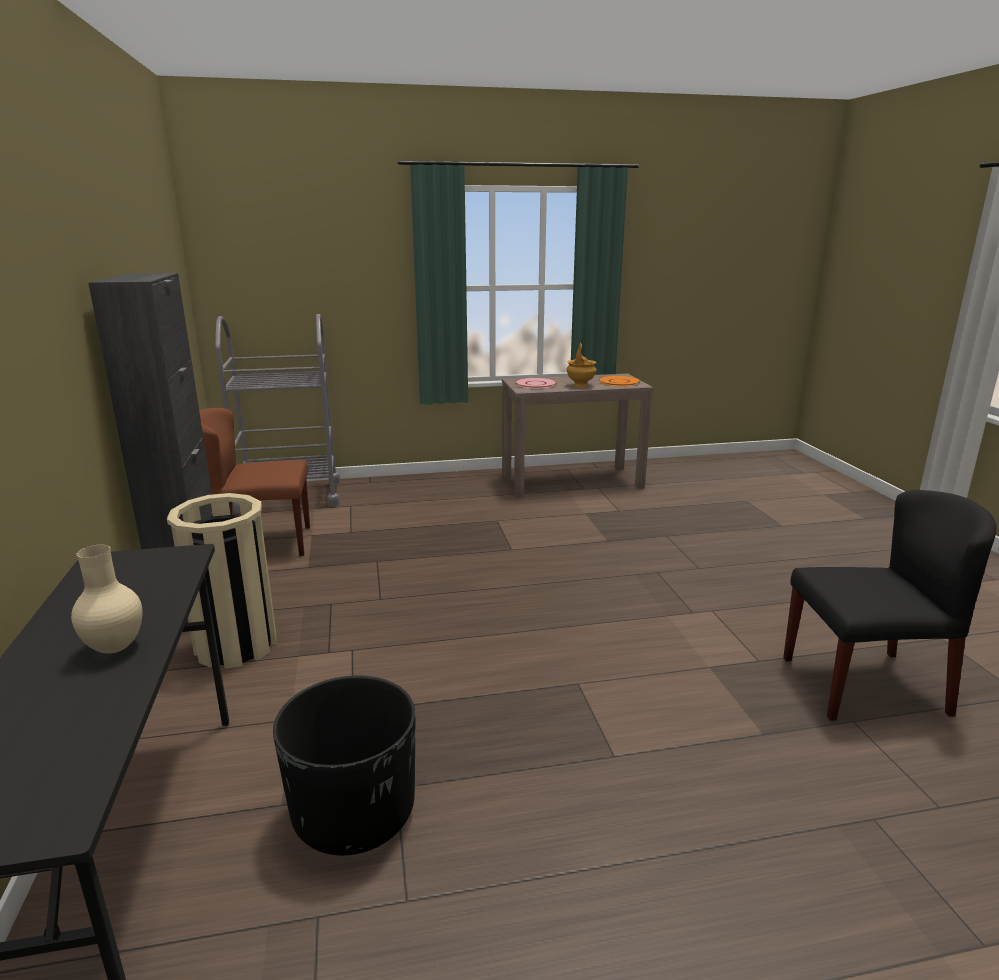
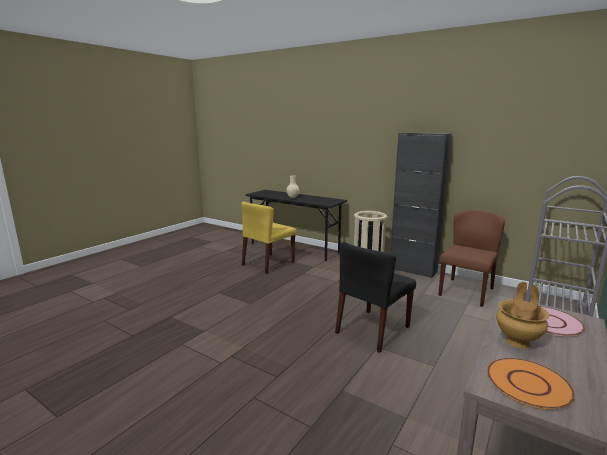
camera: 135 degrees right, 5 degrees down
(354, 814) = (268, 263): black planter -> yellow chair
(864, 685) = (124, 355): black chair -> black chair (372, 330)

